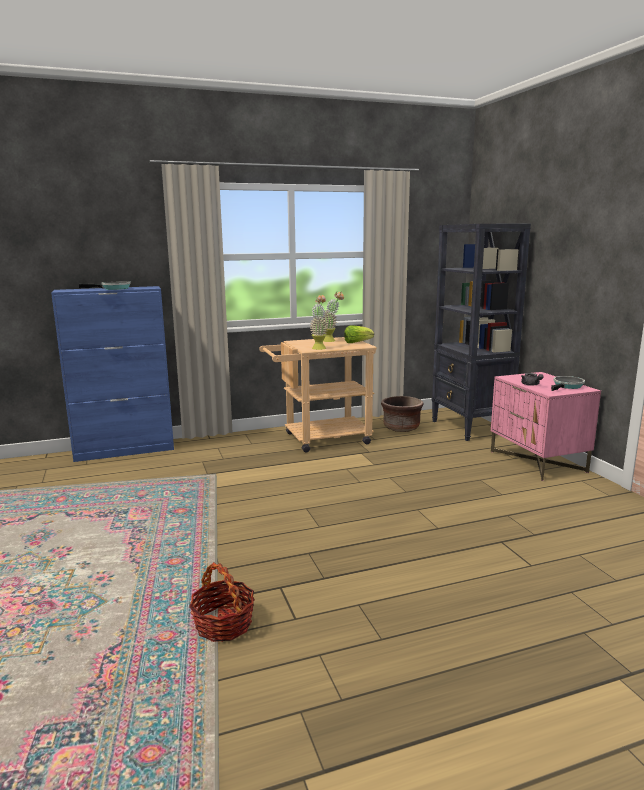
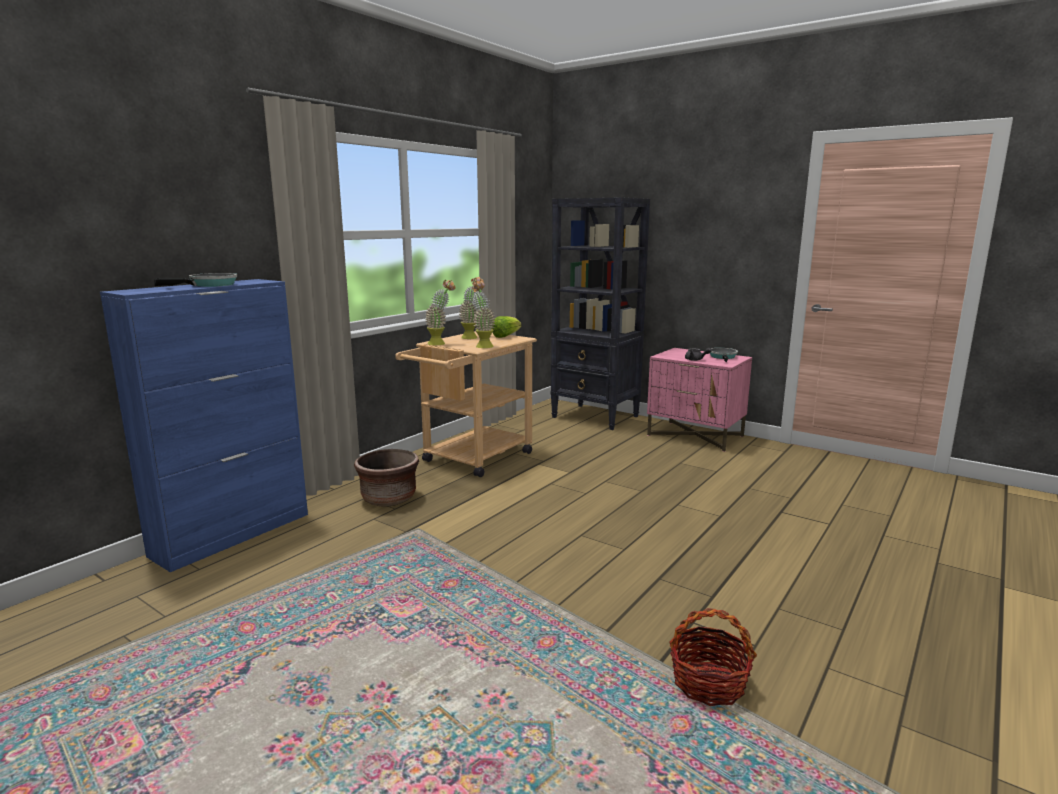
camera: 35 degrees left, 0 degrees up
(295, 342) = (441, 343): none -> potted plant
(401, 428) = (534, 430): brown planter -> brown planter (388, 498)

